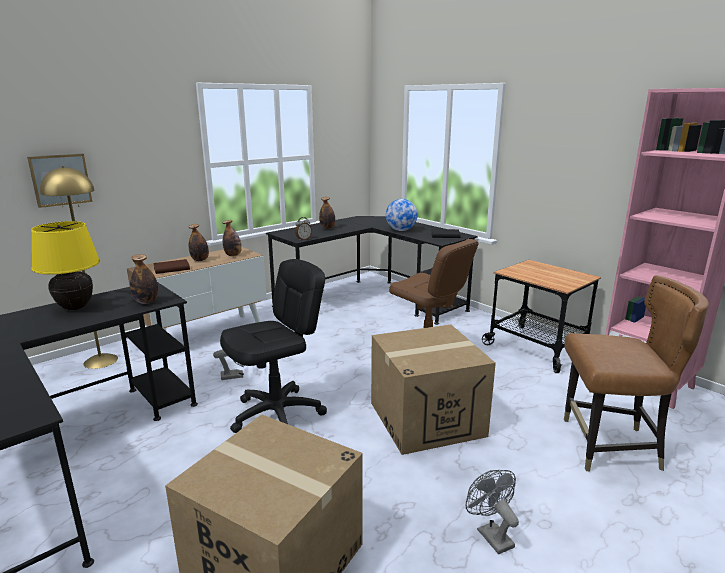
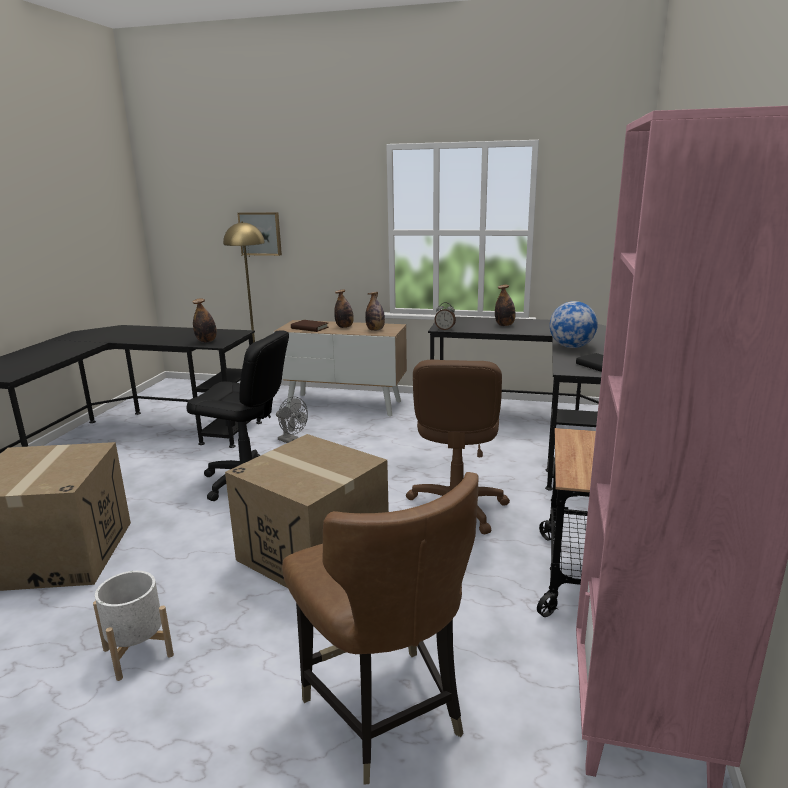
camera: 55 degrees right, 0 degrees up
(75, 307) = (176, 333): yellow table lamp -> none
(491, 534) = (138, 652): grey fan -> white planter

